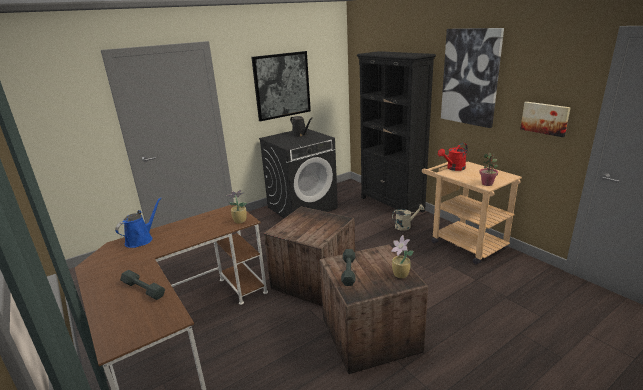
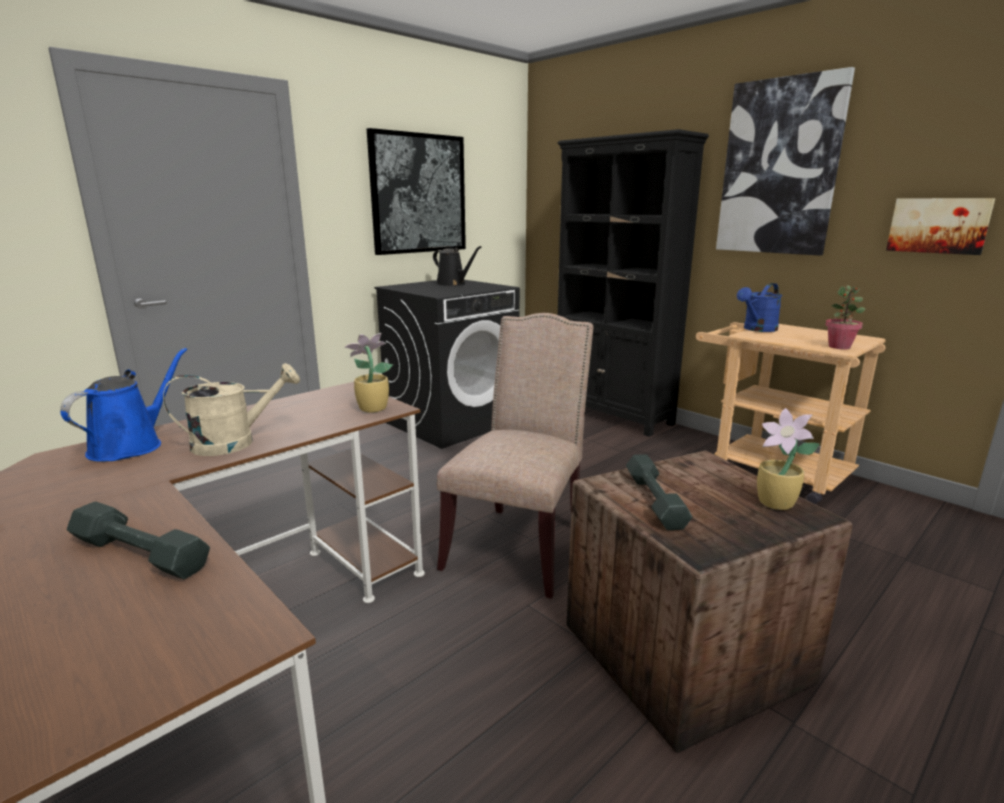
camera: 10 degrees left, 5 degrees down
(315, 279) = (519, 544): crate -> beige chair
(405, 226) = (653, 447): beige watering can -> beige watering can (235, 442)
(453, 168) = (757, 329): red watering can -> blue watering can

